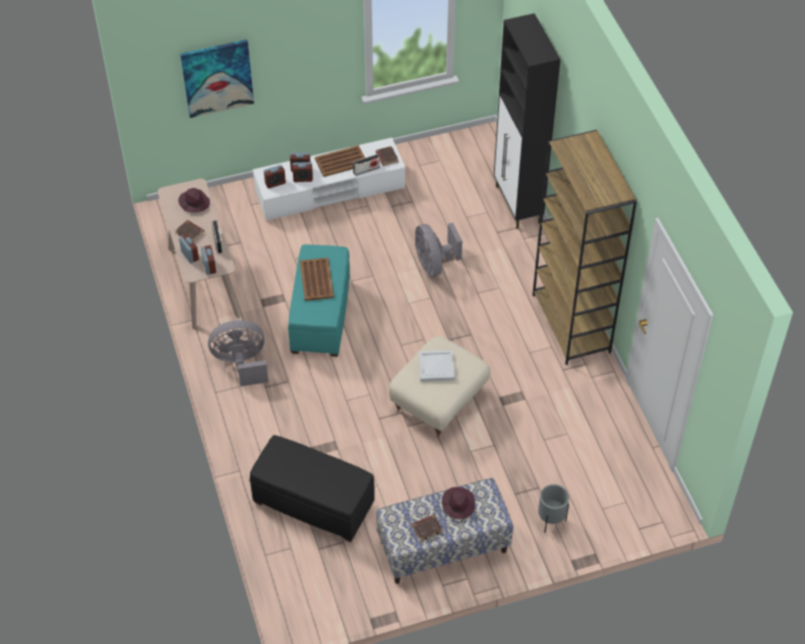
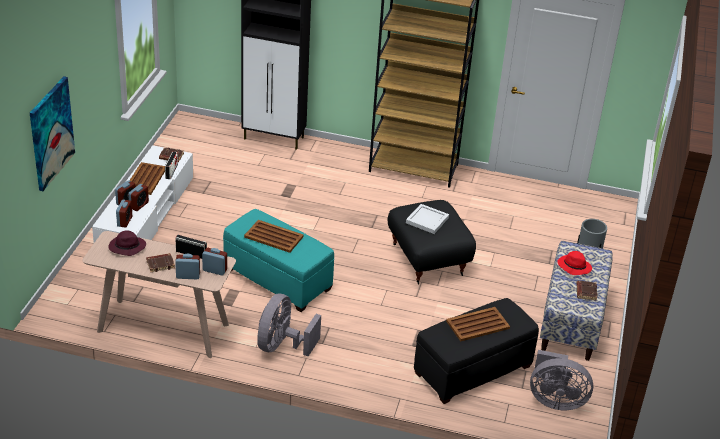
camera: 60 degrees left, 15 degrees down
(313, 469) = (477, 325): none -> brown tray
(434, 264) = (288, 200): grey fan -> grey fan (555, 400)
(439, 402) = (429, 259): beige ottoman -> black ottoman
(458, 504) = (573, 267): purple hat -> red hat

